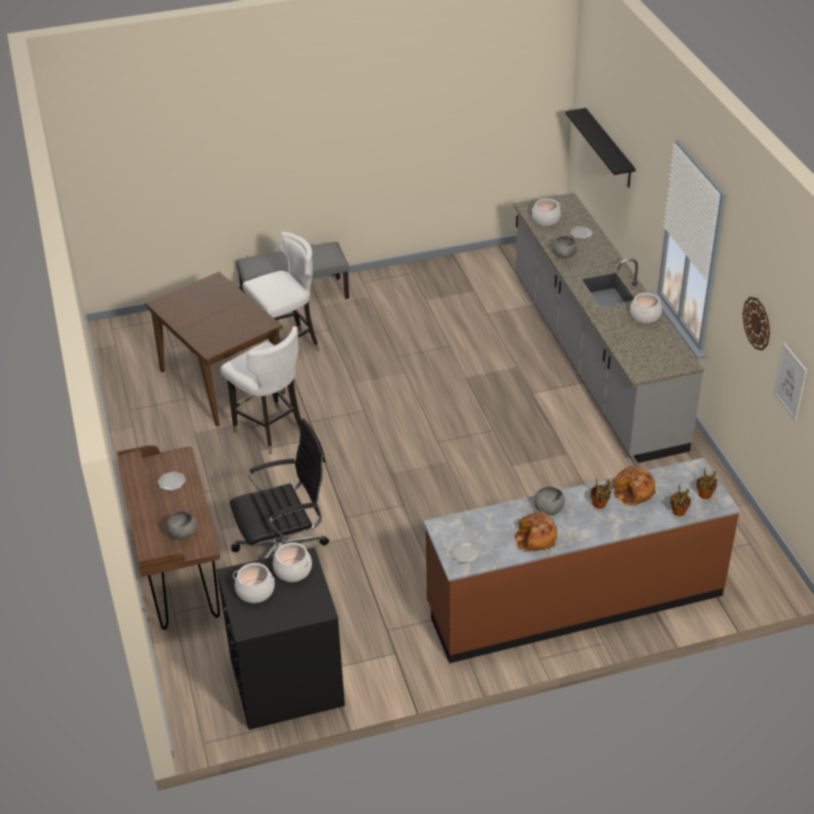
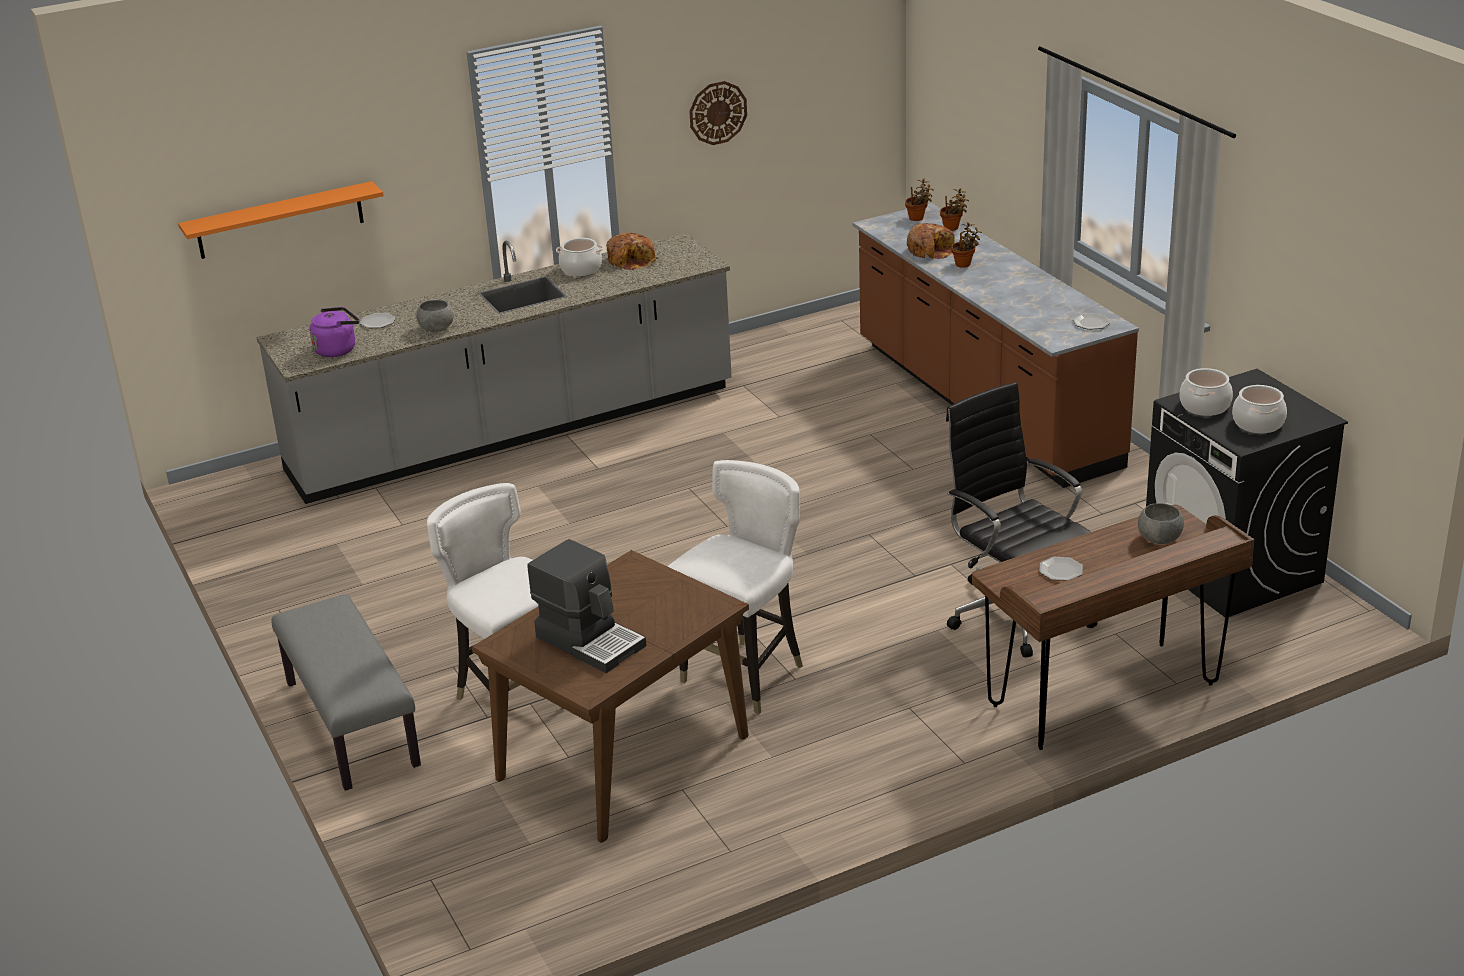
camera: 100 degrees left, 10 degrees down
(202, 306) = (590, 640): none -> coffee machine
(535, 538) = (1040, 290): bread -> bread (632, 260)
(545, 220) = (337, 349): cooking pot -> purple kettle
(549, 509) = (987, 288): grey bowl -> none
(609, 148) = (280, 220): black shelf -> orange shelf
(790, 382) = (796, 115): picture -> none

